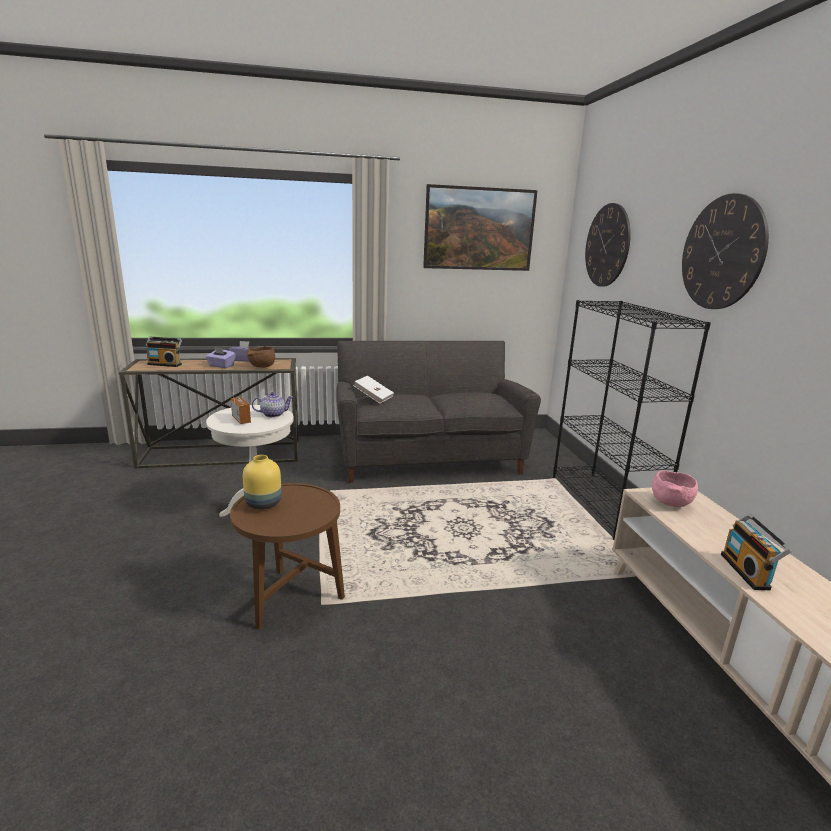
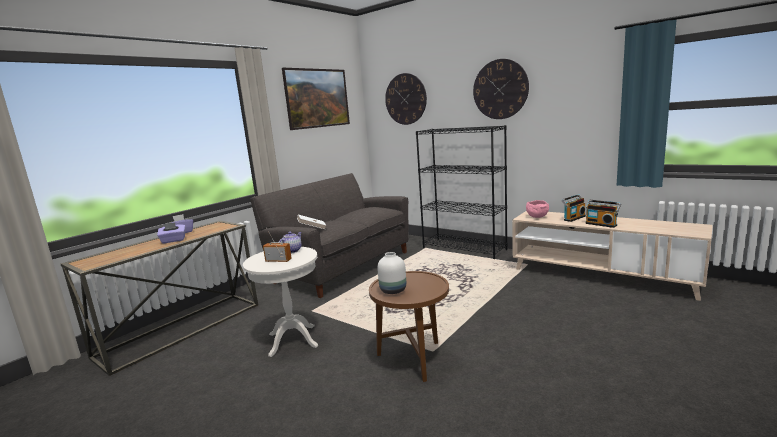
camera: 40 degrees left, 5 degrees down
(165, 364) = (112, 256): radio -> radio (573, 218)
(261, 367) = (213, 231): brown bowl -> none
(264, 504) = (394, 290): yellow vase -> white vase

